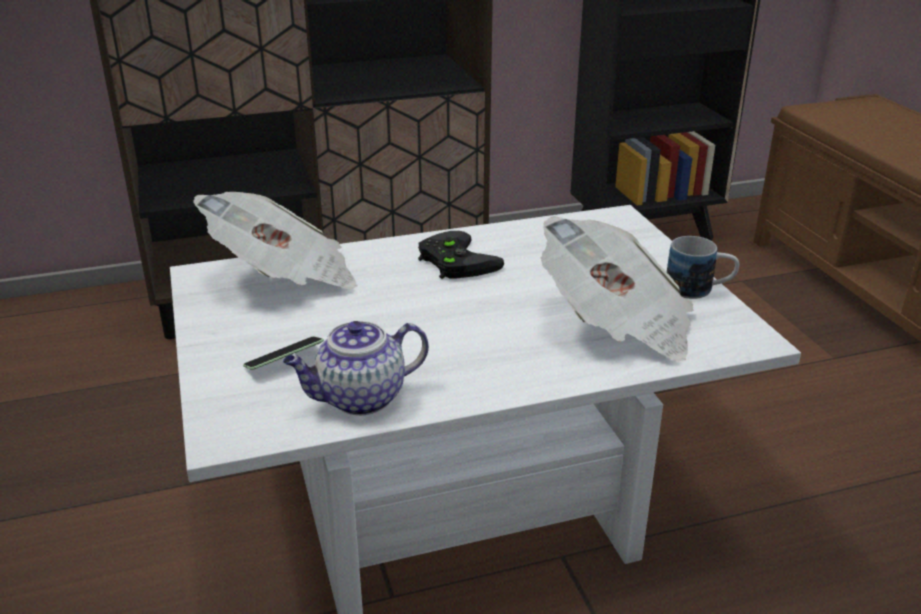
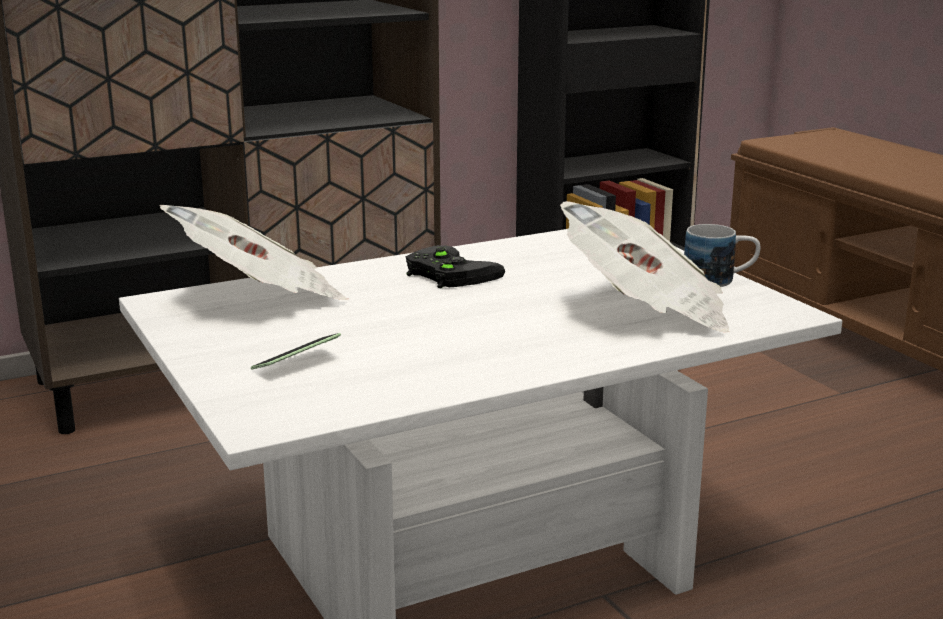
camera: 10 degrees left, 10 degrees down
(359, 399) = (396, 385): teapot -> none

